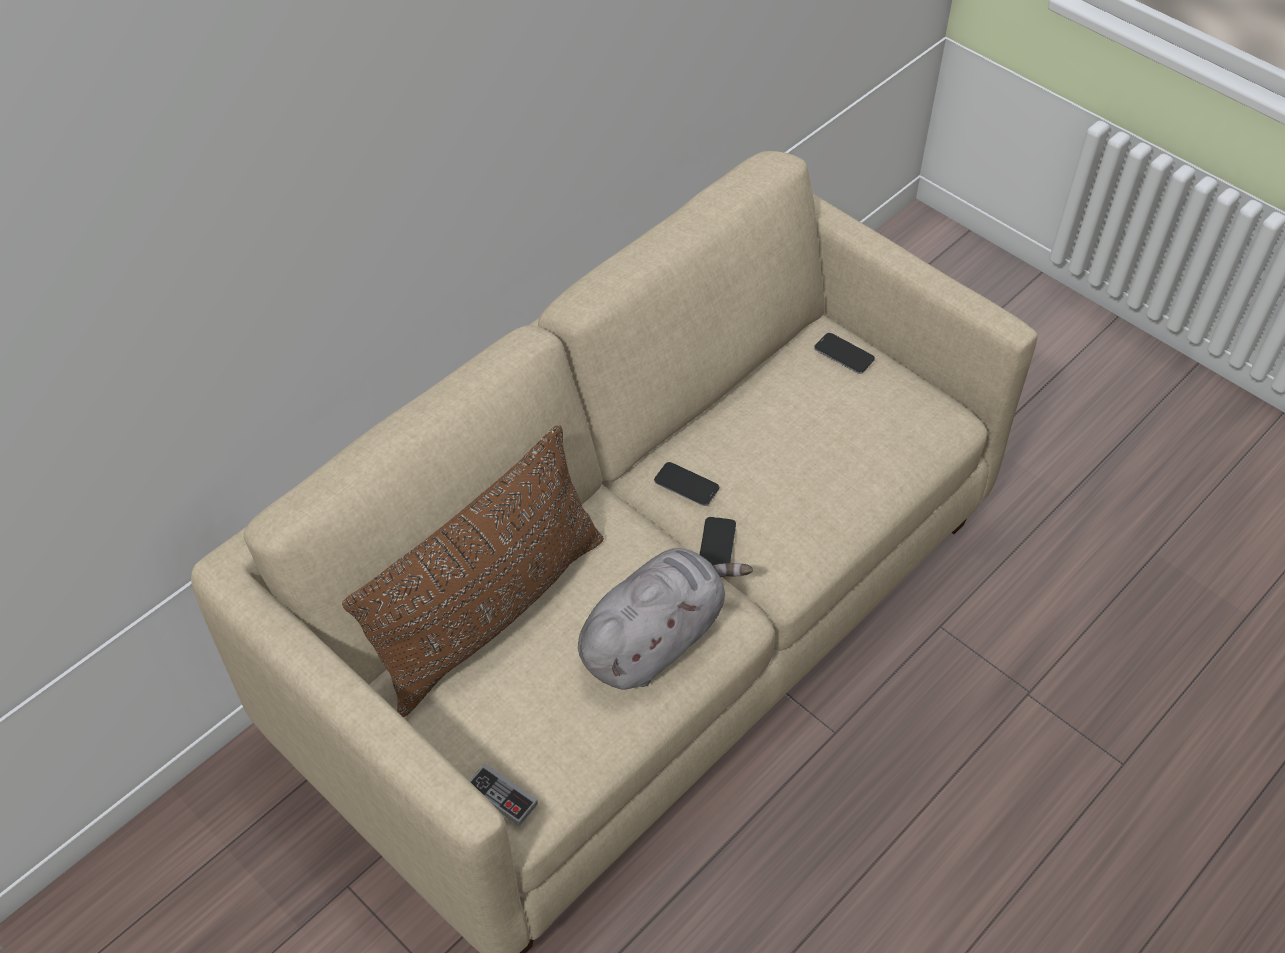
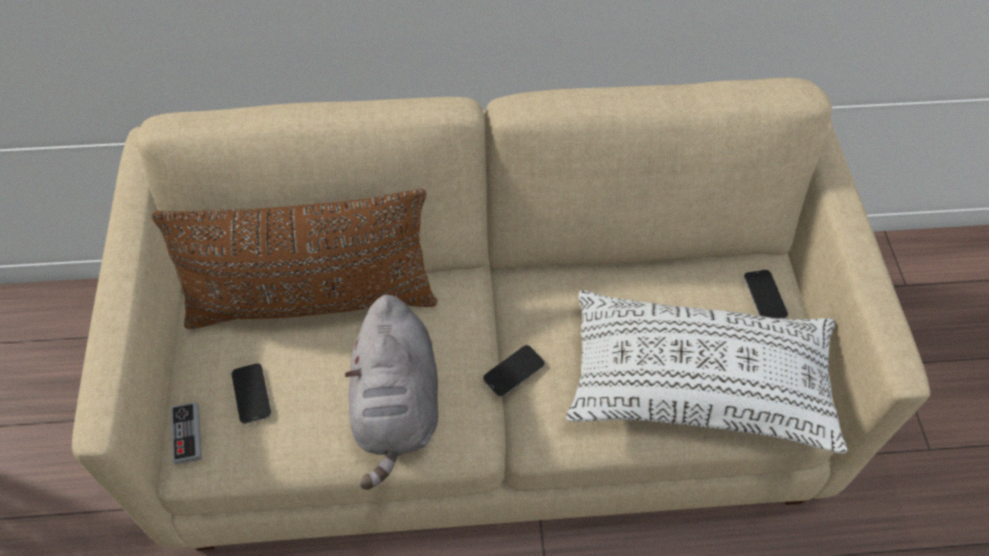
camera: 40 degrees right, 5 degrees up
(655, 638) = (396, 406): grey plush toy -> grey plush toy turned 90 degrees clockwise
(686, 485) = (537, 309): phone -> phone (251, 394)
(861, 452) = (698, 384): none -> white pillow

